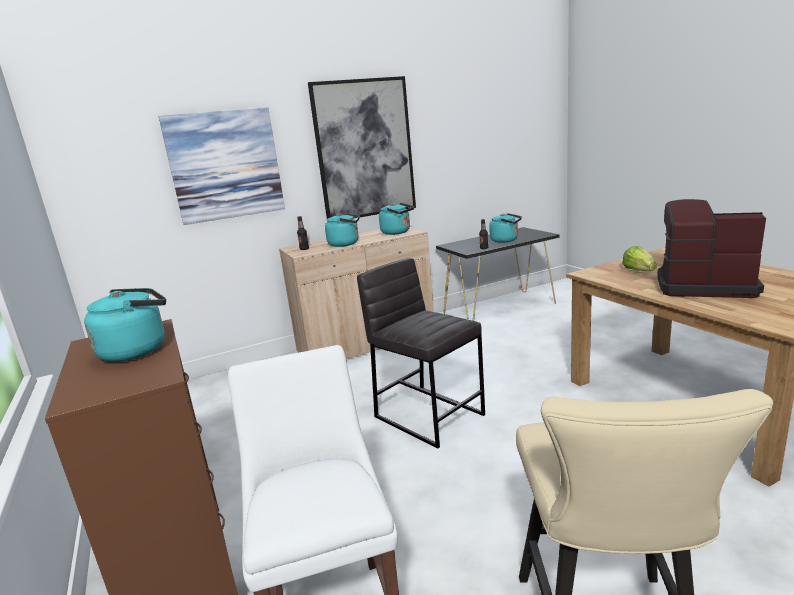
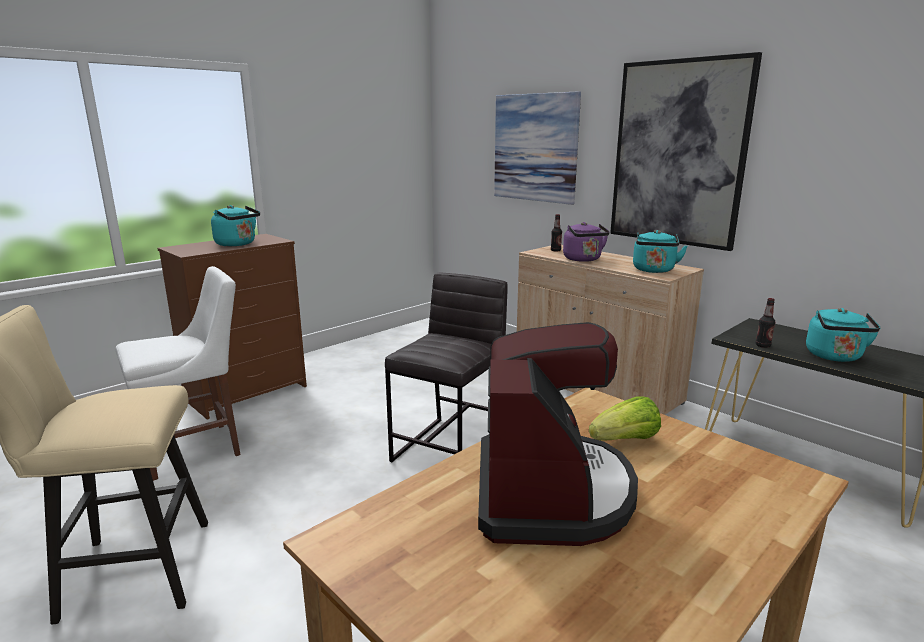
camera: 70 degrees right, 0 degrees up
(346, 244) = (583, 259): turquoise kettle -> purple kettle

